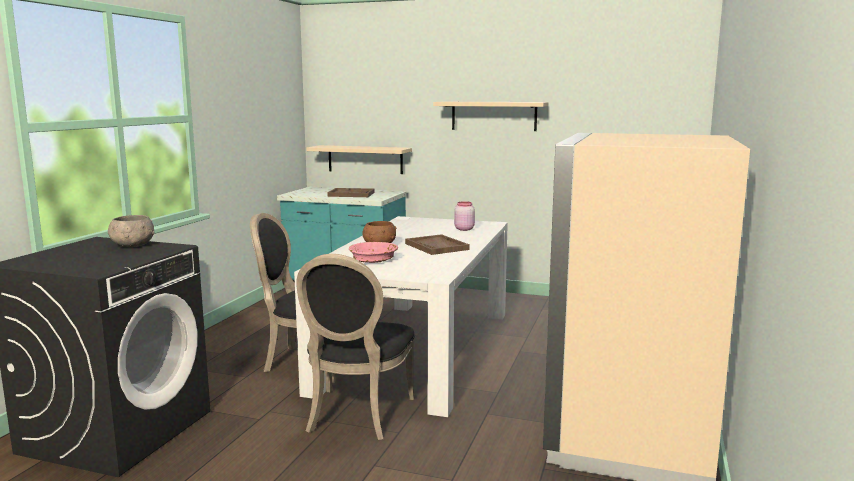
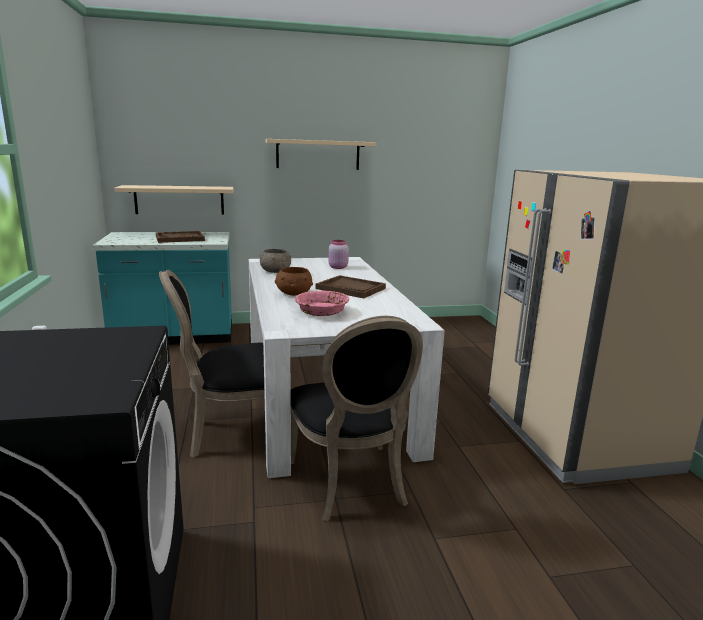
camera: 30 degrees left, 5 degrees up
(132, 245) = (69, 340): grey bowl -> grey bowl (275, 271)

